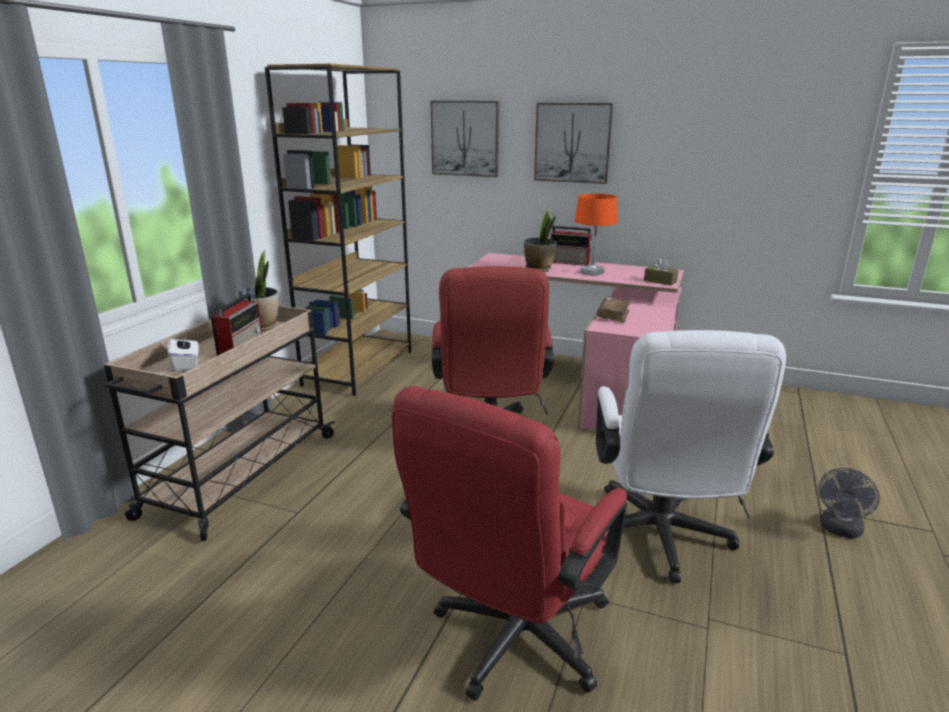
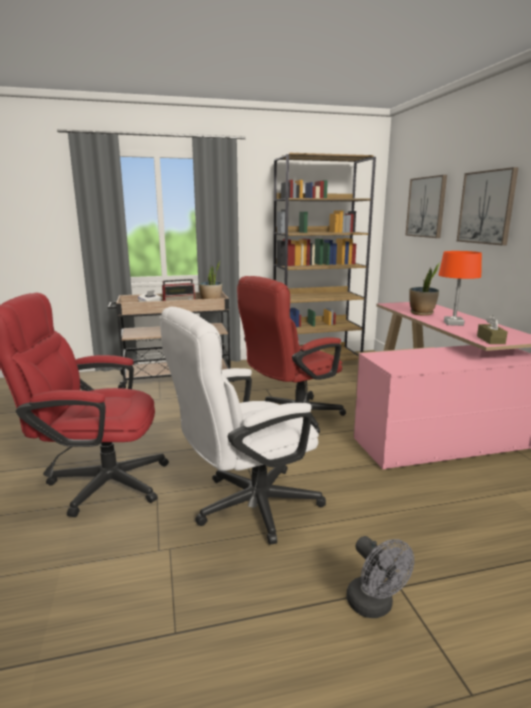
camera: 55 degrees right, 5 degrees down
(570, 262) = (463, 316): radio -> none
(613, 315) = (409, 353): brown book -> none
(839, 530) = (374, 606): grey fan -> grey fan turned 120 degrees counterclockwise

